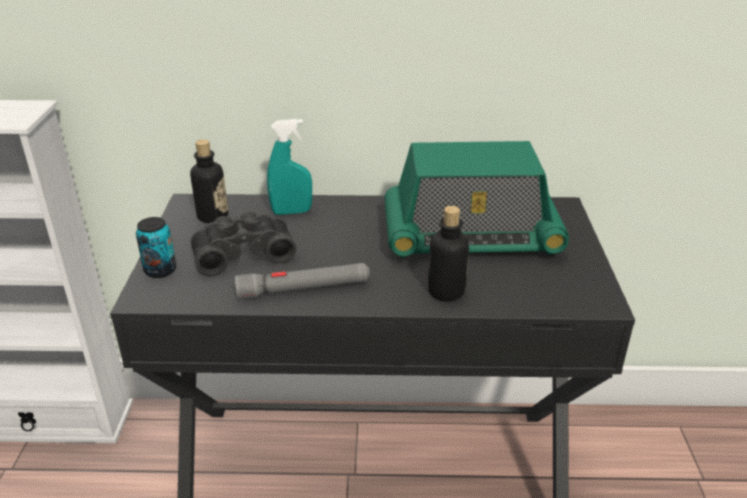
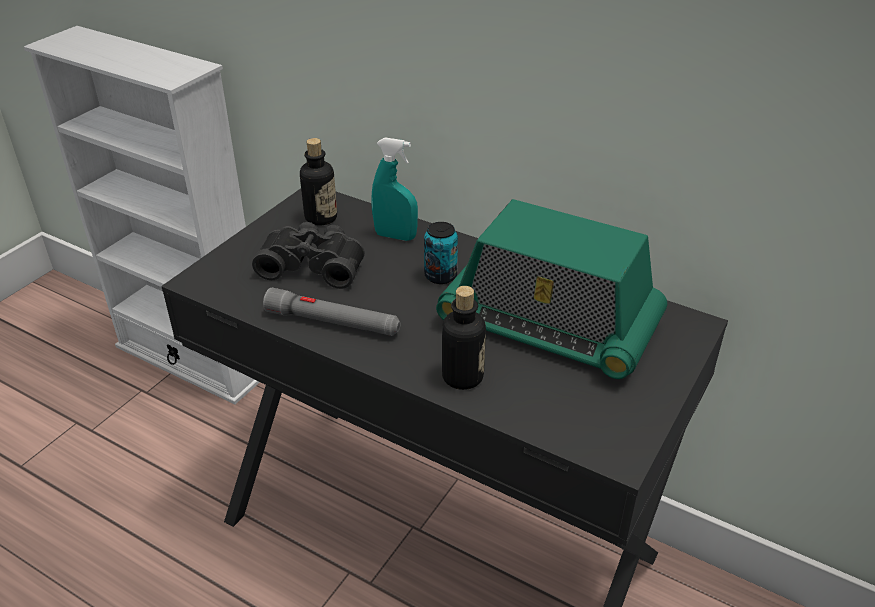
camera: 30 degrees right, 5 degrees up
(160, 270) = (231, 258): can -> can (440, 276)

